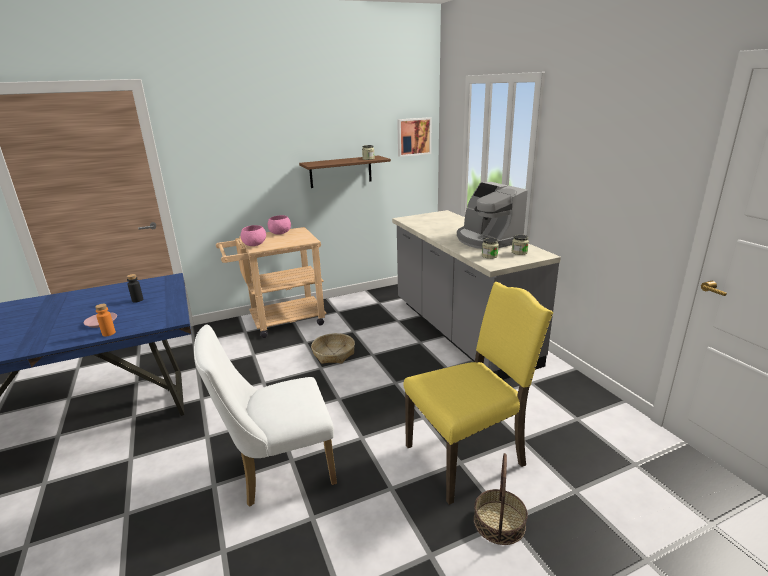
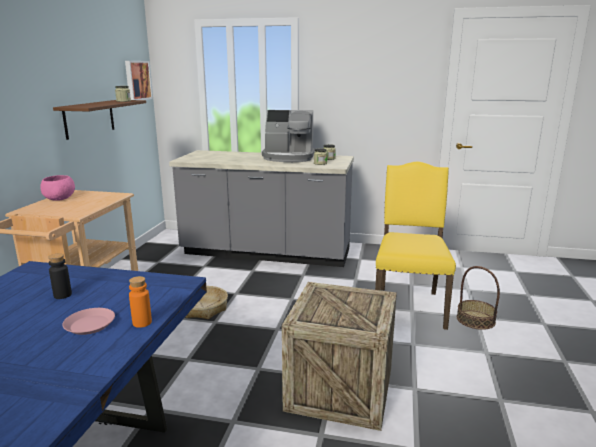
camera: 55 degrees left, 5 degrees down
(254, 245) = (64, 212): pink bowl -> none
(278, 470) = (340, 389): white chair -> crate

